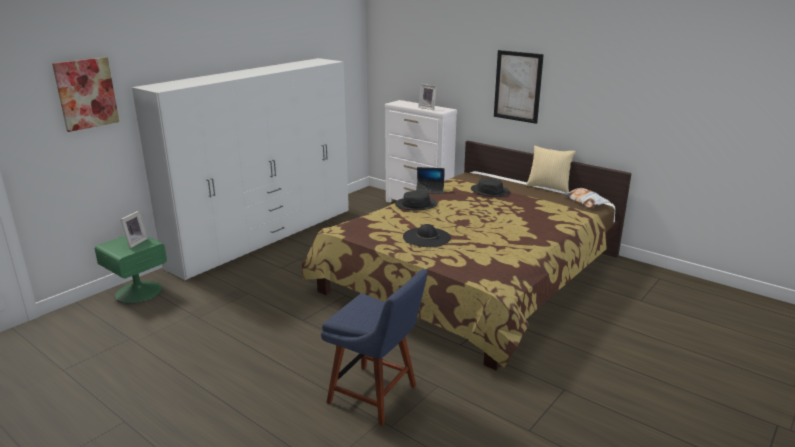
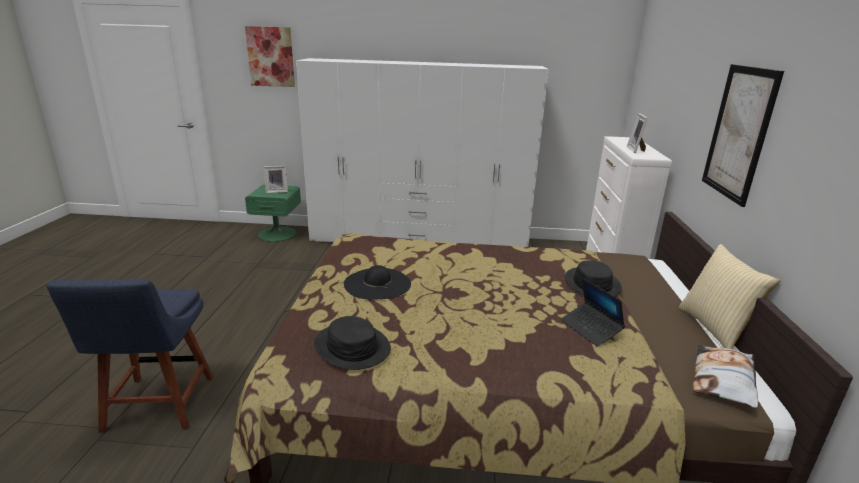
camera: 55 degrees right, 0 degrees up
(416, 205) = (468, 253): black hat -> black hat (352, 347)
(430, 190) = (527, 249): laptop -> laptop (590, 329)

